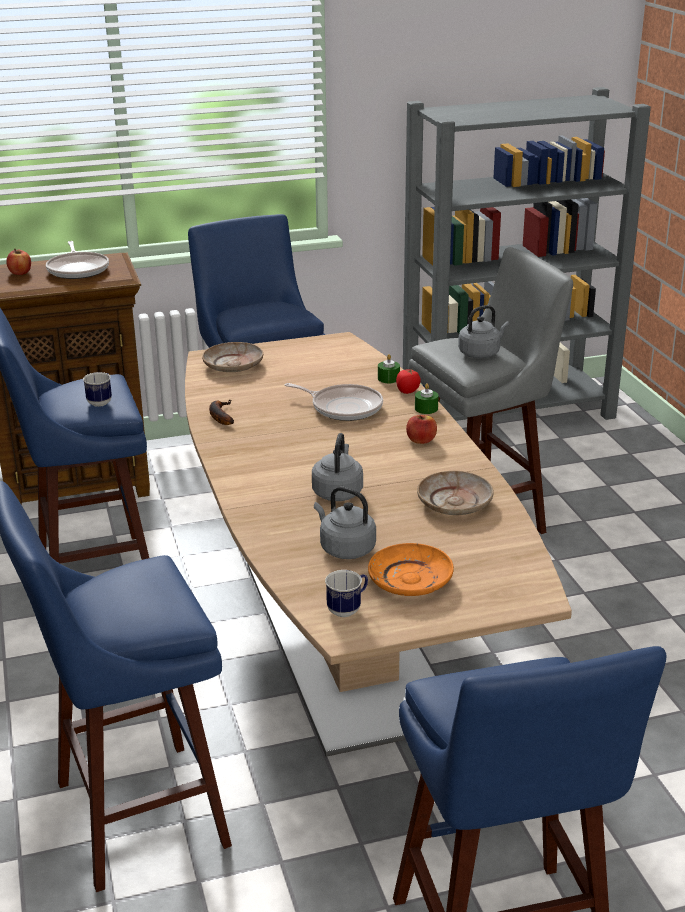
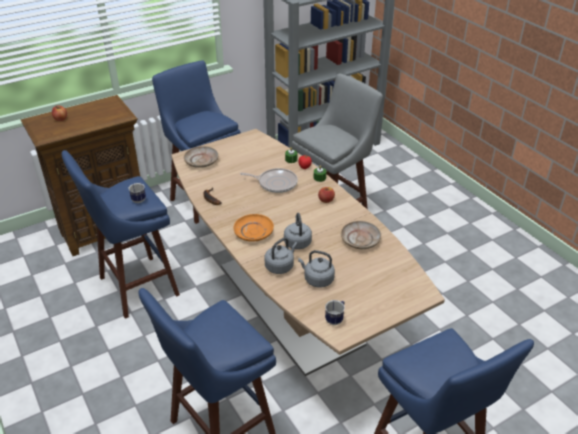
camera: 15 degrees left, 10 degrees up
(78, 269) = (95, 112): frying pan -> none
(410, 580) = (359, 294): orange plate -> orange plate (254, 232)
(481, 353) = (334, 136): grey kettle -> grey kettle (280, 266)

